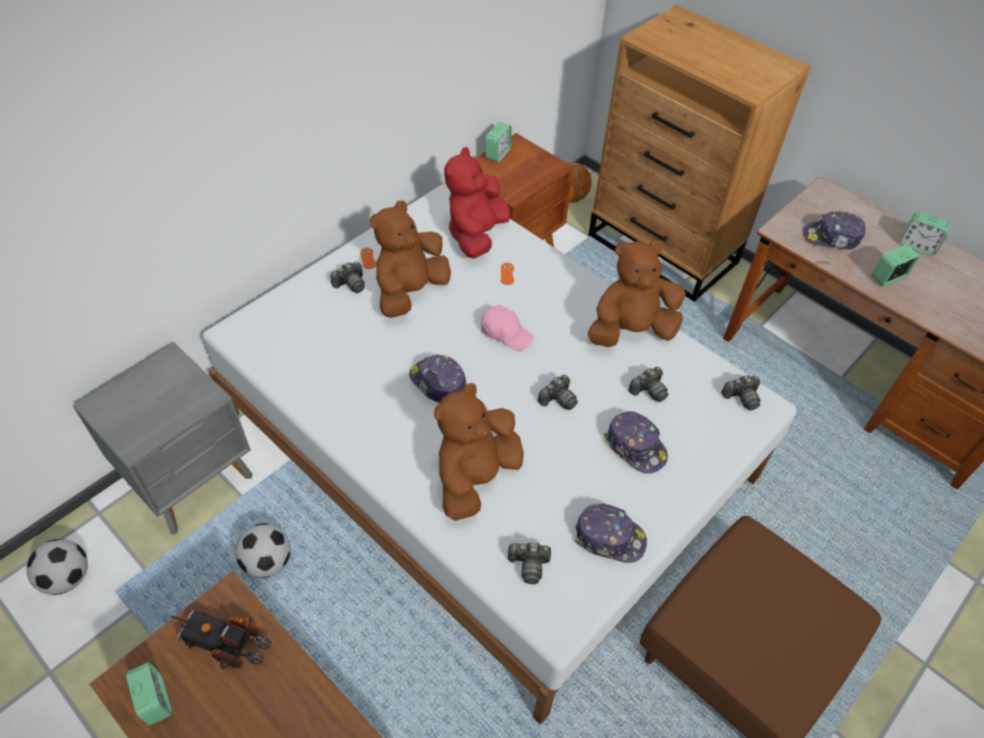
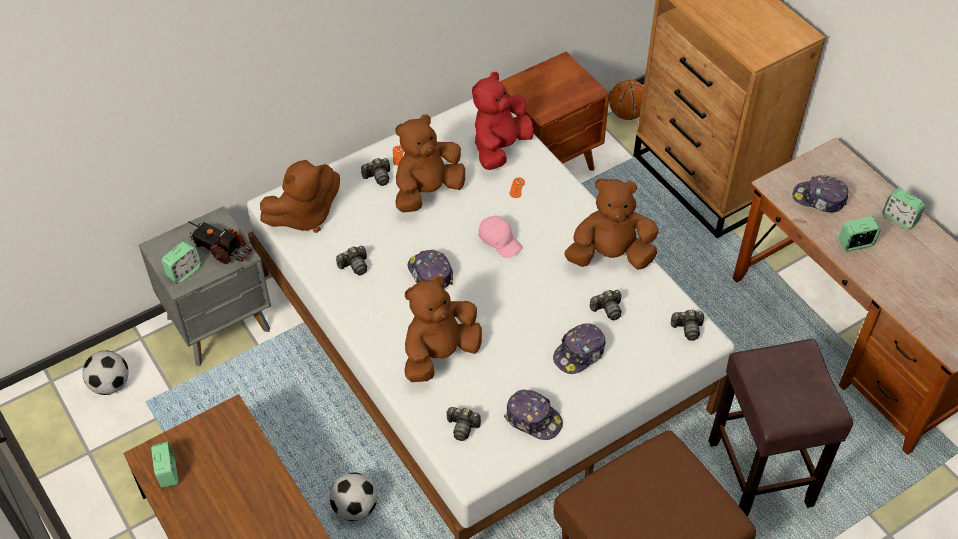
camera: 15 degrees right, 0 degrees up
(226, 642) = (224, 444): toy truck -> toy truck (222, 249)
(268, 562) = (269, 402): football -> football (355, 508)
(274, 339) = (304, 216): none -> brown plush toy
(498, 154) = (542, 71): alarm clock -> alarm clock (184, 272)
(558, 399) = (526, 304): camera -> camera (354, 266)
(635, 447) = (579, 353): cap -> cap turned 75 degrees clockwise
(826, 540) = (761, 475): none -> brown stool

